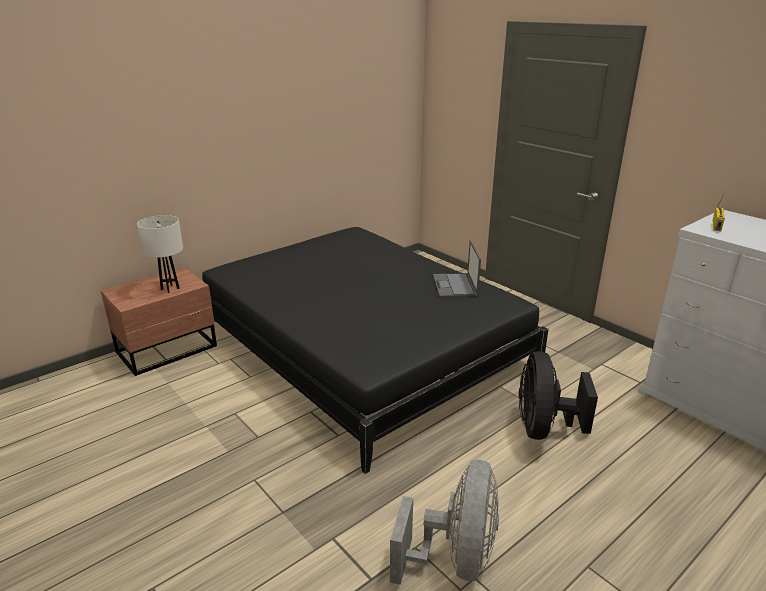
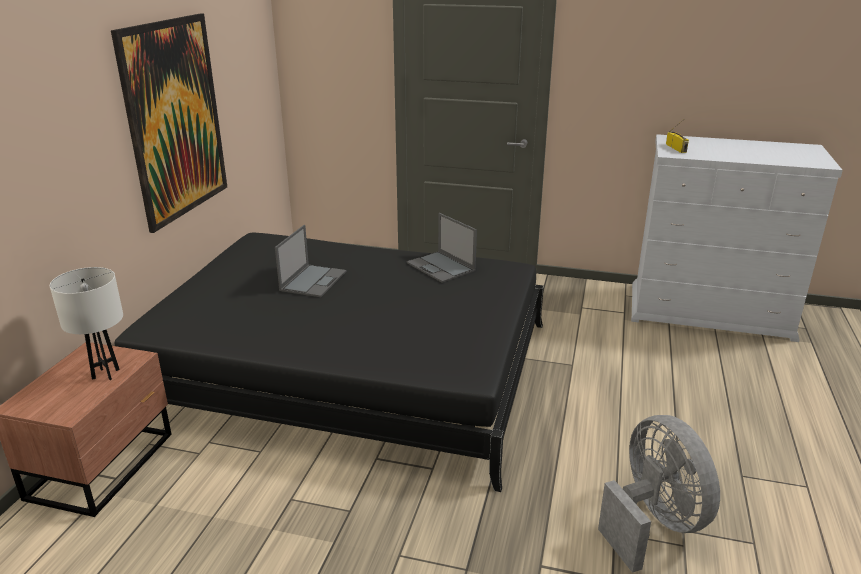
camera: 35 degrees left, 0 degrees up
(296, 130) = (175, 120): none -> picture
(351, 269) = (313, 280): none -> laptop
(543, 428) = (598, 380): black fan -> none

